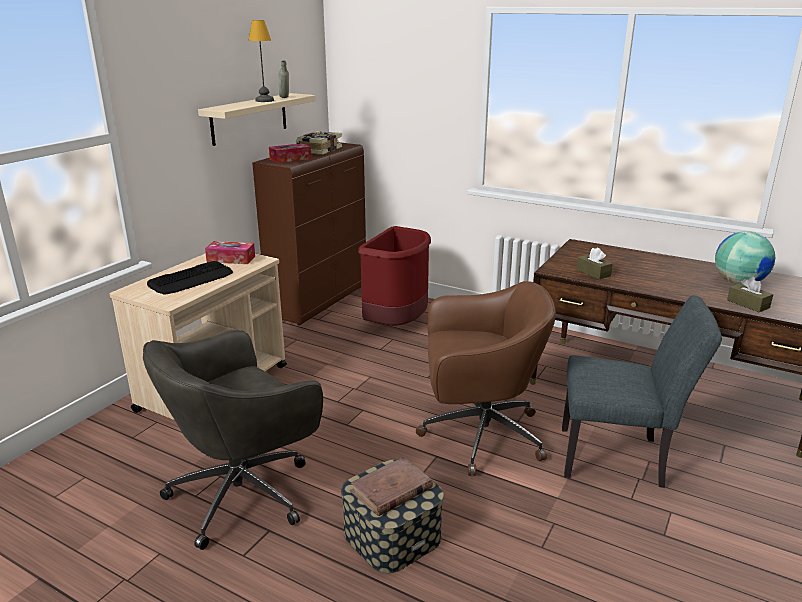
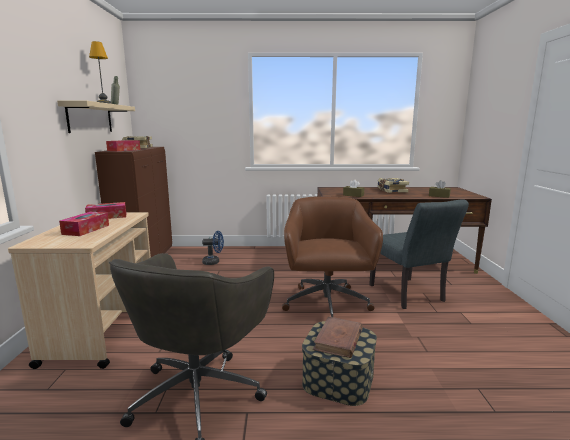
camera: 30 degrees left, 10 degrees down
(191, 279) = (86, 229): keyboard -> tissue box
(397, 324) = (214, 262): red trash can -> blue fan
(479, 435) = (326, 305): brown office chair -> brown office chair turned 60 degrees counterclockwise
(620, 458) = (409, 295): grey chair -> grey chair turned 90 degrees clockwise
(681, 272) = (391, 190): none -> book
(738, 282) = (420, 190): globe -> none

